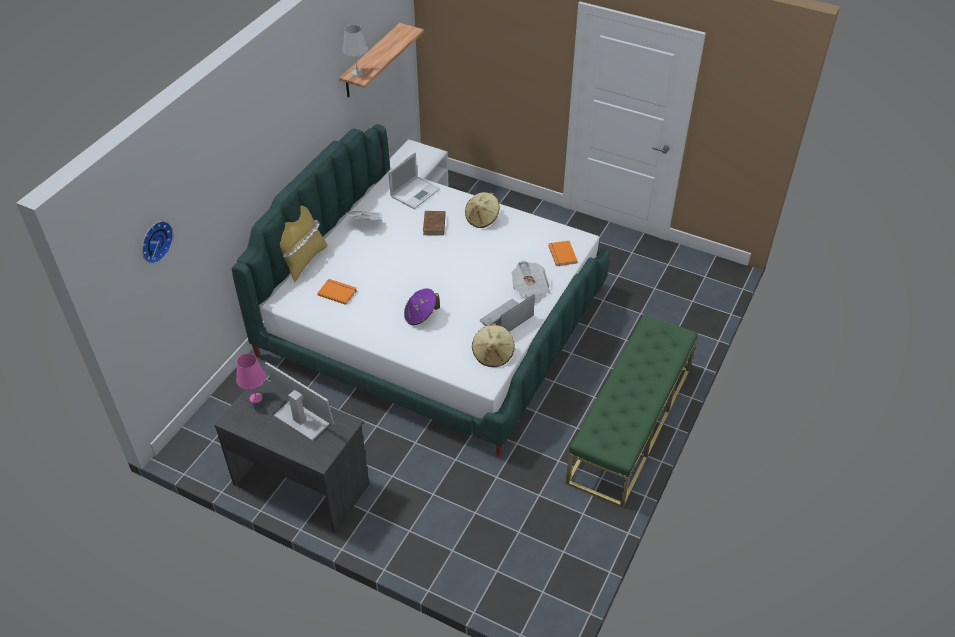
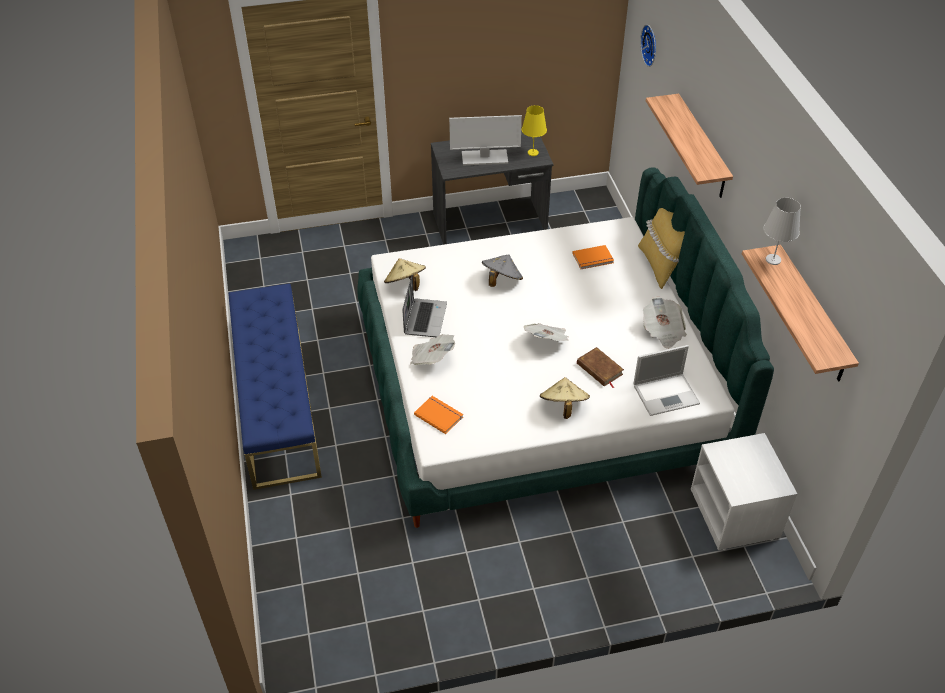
camera: 140 degrees right, 0 degrees up
(254, 172) = (702, 147): none -> shelf
(256, 398) = (533, 153): pink table lamp -> yellow table lamp
(415, 192) = (667, 394): laptop -> laptop turned 105 degrees counterclockwise
(420, 315) = (501, 280): purple hat -> grey hat
(443, 258) = (547, 340): none -> newspaper
(630, 425) = (277, 402): green bench -> blue bench

